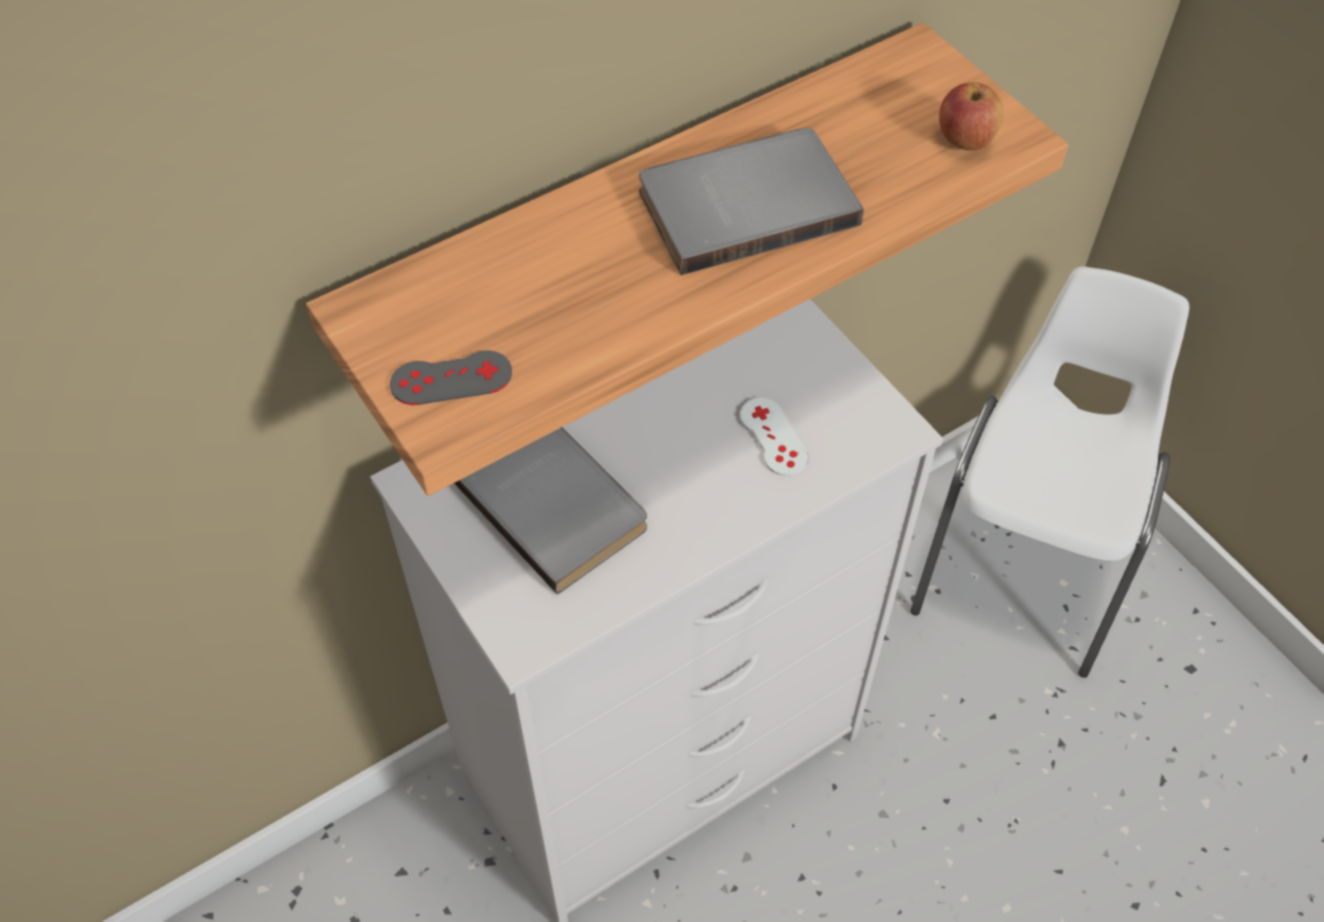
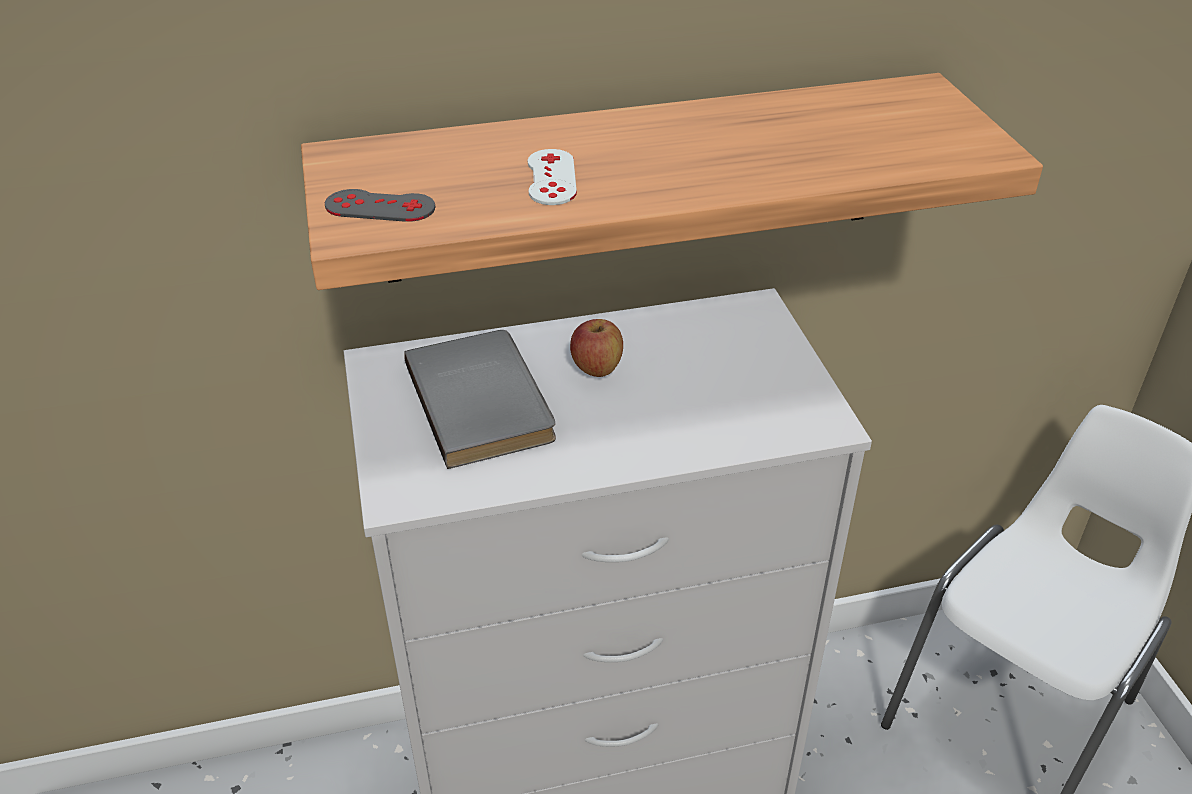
camera: 20 degrees right, 15 degrees down
(744, 202) = (708, 149): grey book -> none
(773, 437) = (706, 402): white game controller -> white game controller (551, 177)
(964, 141) = (938, 146): apple -> apple (596, 369)

